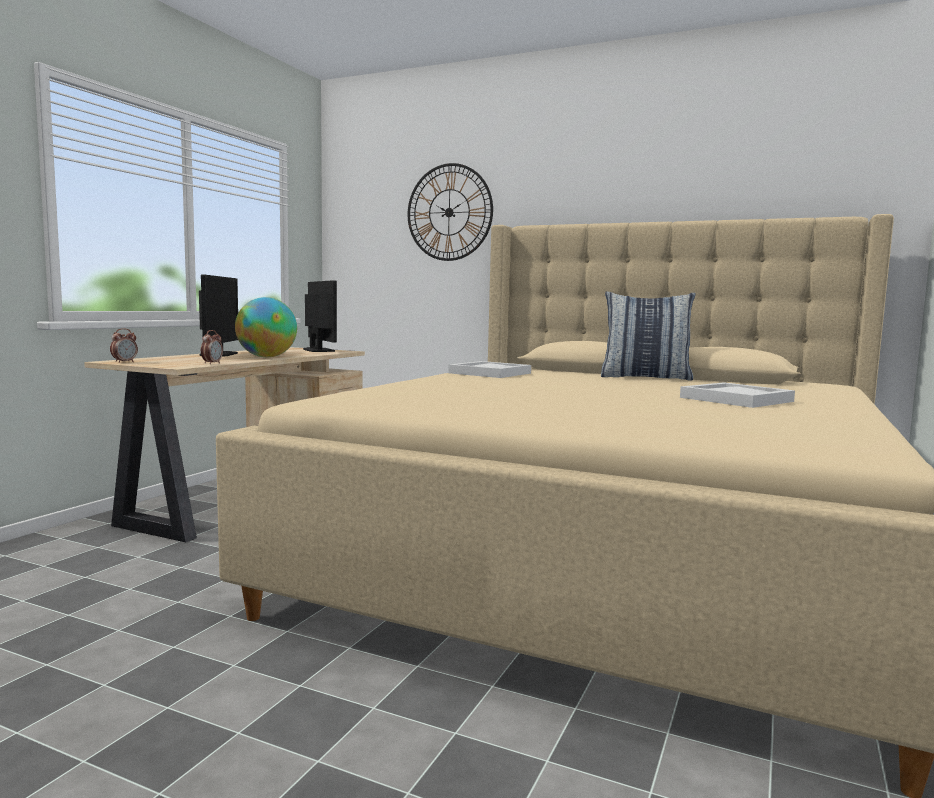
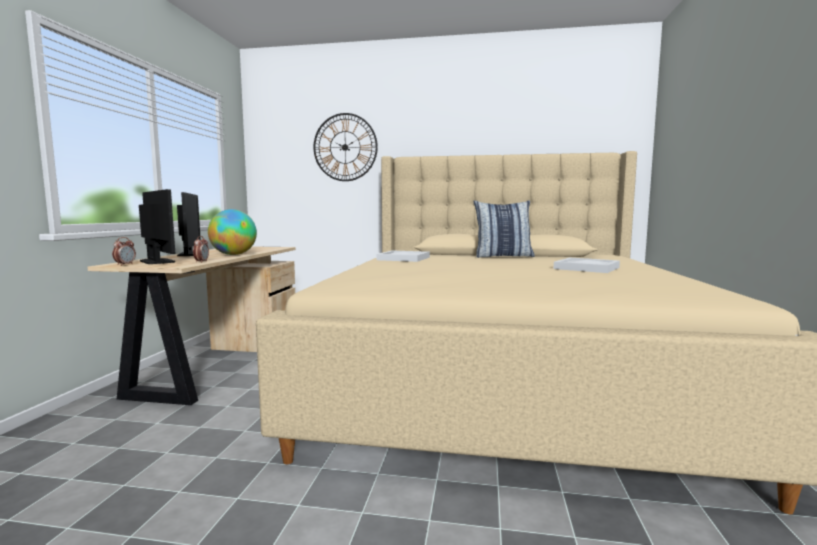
camera: 15 degrees left, 0 degrees up
(318, 350) = (261, 247): monitor -> monitor (157, 261)

